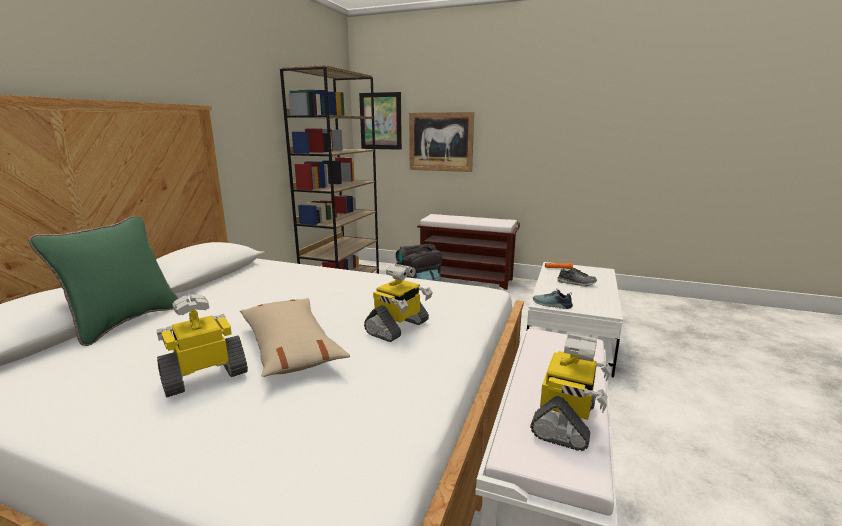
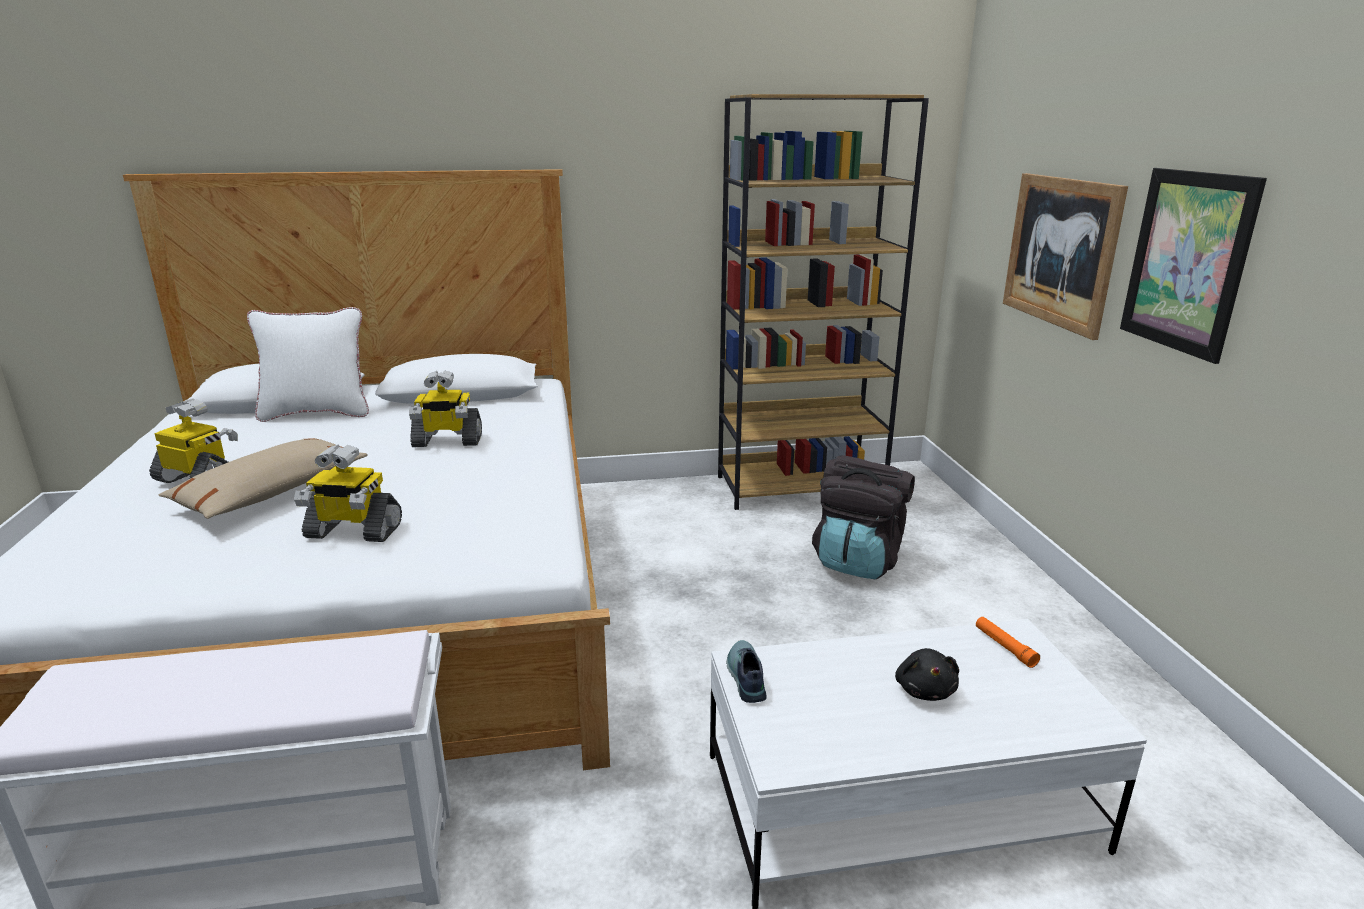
camera: 60 degrees right, 5 degrees up
(124, 322) = (317, 413): green pillow -> white pillow
(380, 121) = (986, 186): picture -> picture (1187, 262)
(467, 279) = (1010, 587): brown bench -> none
(566, 420) = (136, 702): toy robot -> toy robot (447, 441)
(576, 283) = (925, 690): shoe -> black plush toy

